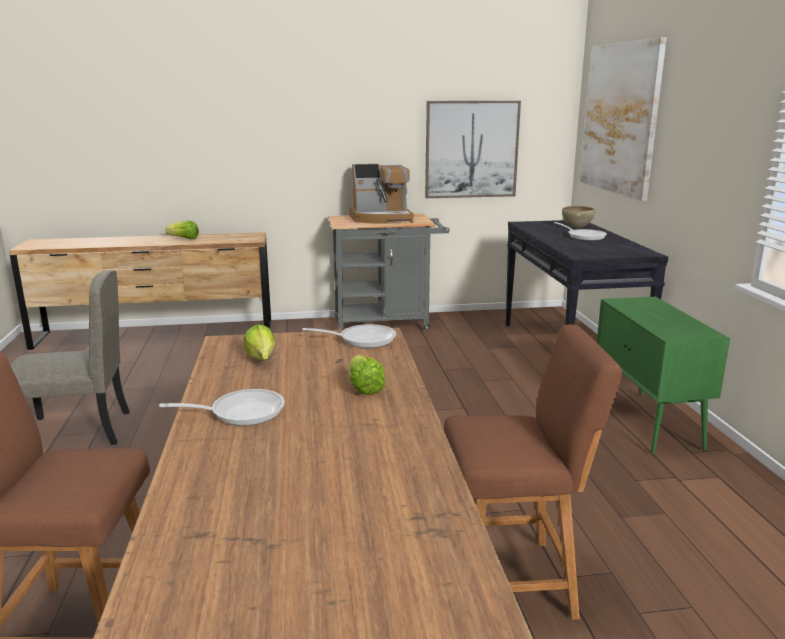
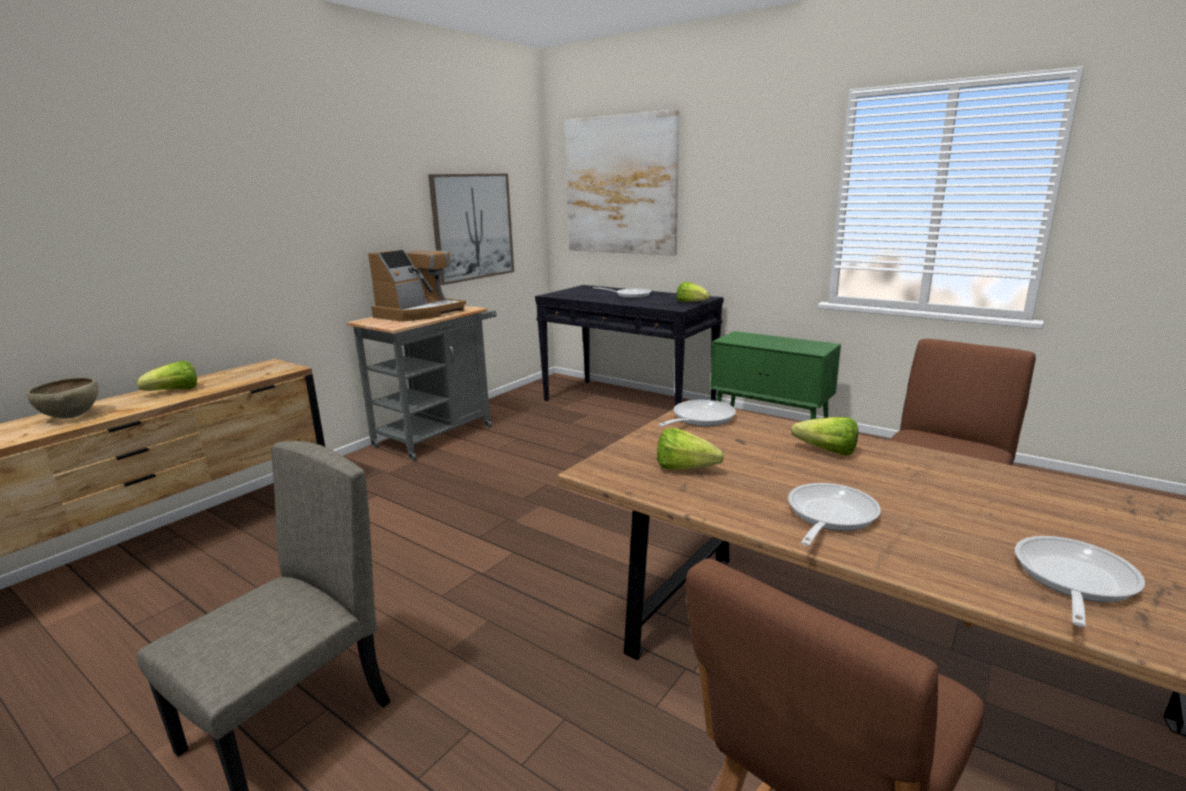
camera: 45 degrees left, 0 degrees up
(232, 504) = (1072, 581): none -> frying pan
(577, 228) = (602, 290): brown bowl -> brown bowl (72, 417)
(612, 254) = (691, 303): none -> lettuce

